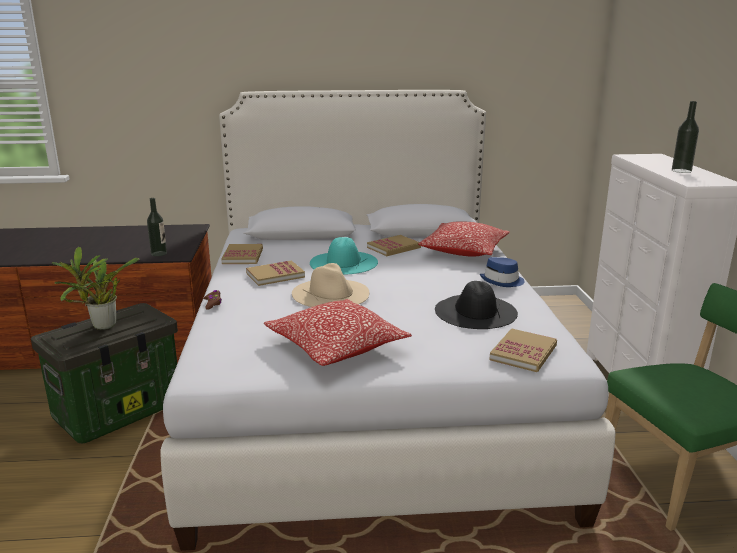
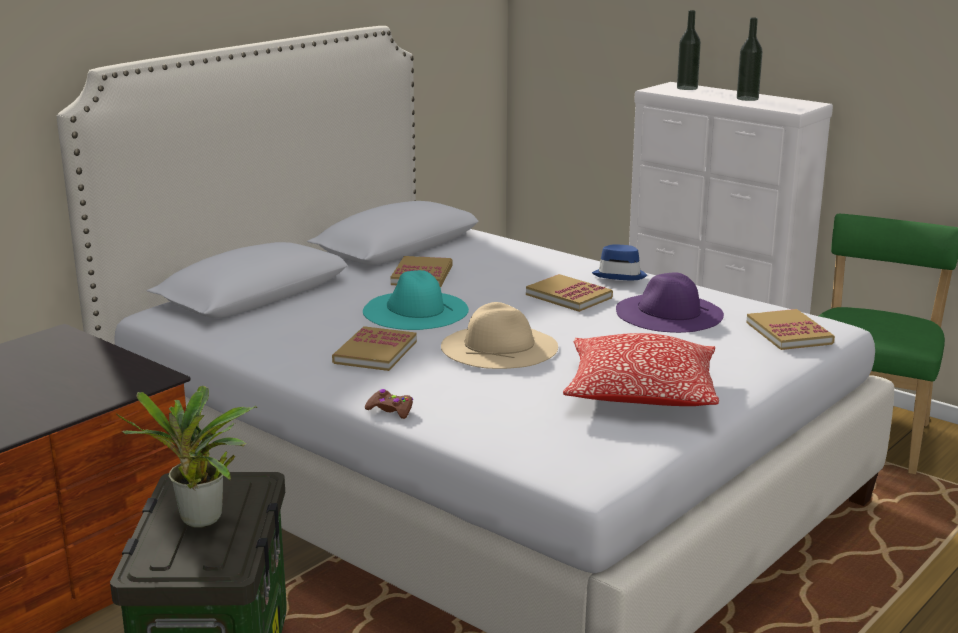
camera: 45 degrees left, 0 degrees up
(159, 253) = (116, 386): bottle -> bottle (687, 88)
(243, 256) = (262, 346): book -> book (569, 296)
(464, 251) = (506, 255): pillow -> none
(475, 311) = (668, 312): black hat -> purple hat

